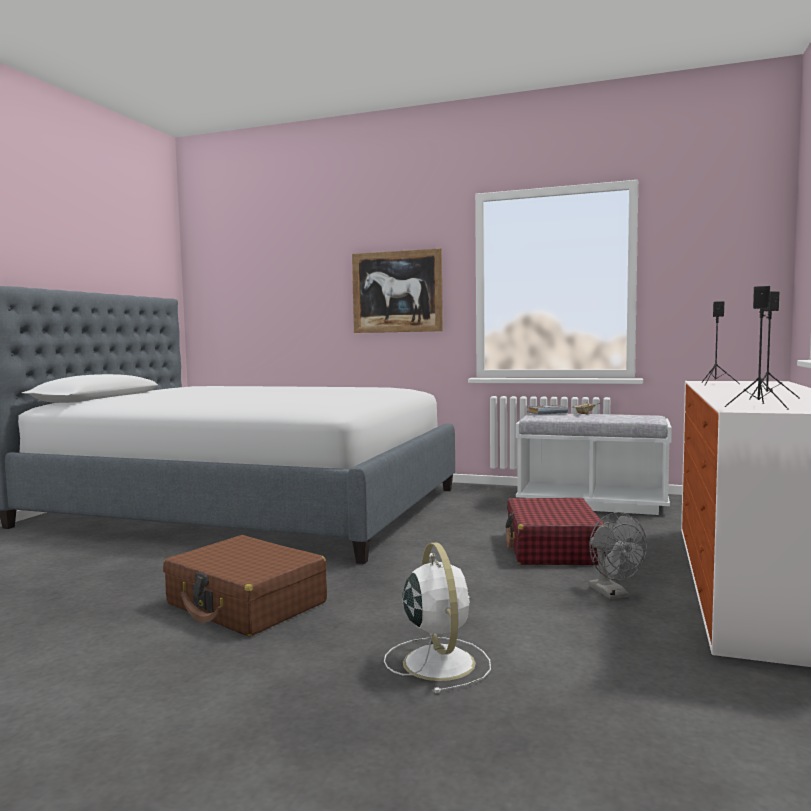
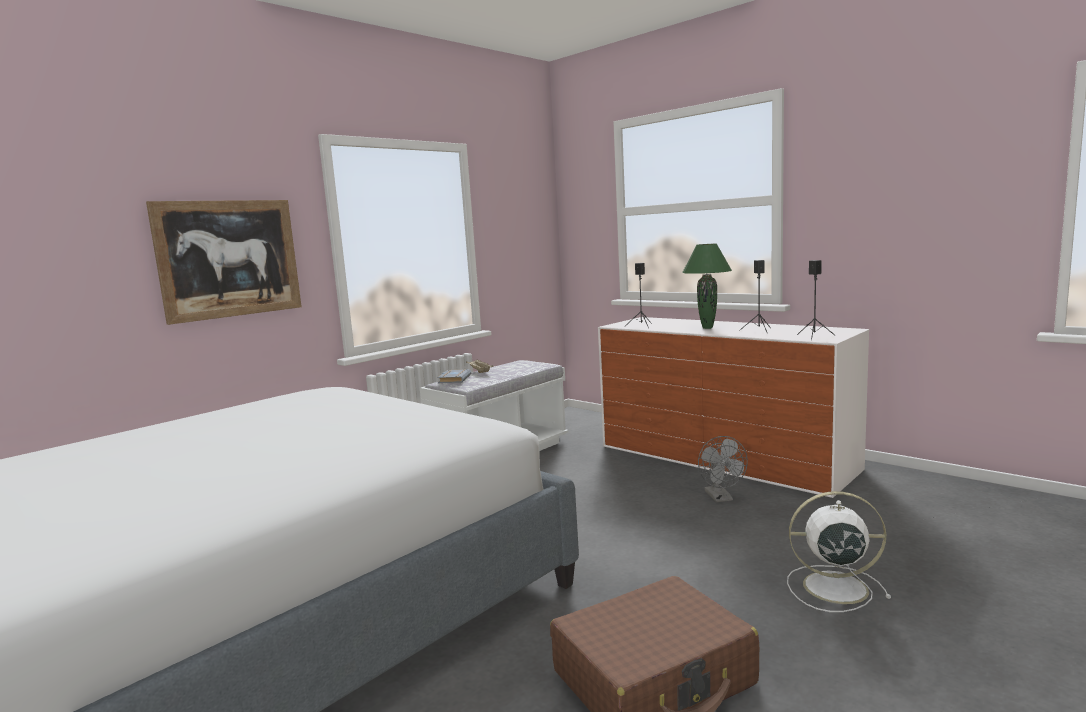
camera: 65 degrees left, 5 degrees up
(552, 548) = (604, 493): red suitcase -> none
(613, 594) = (721, 498): grey fan -> grey fan turned 75 degrees clockwise
(745, 391) = (707, 328): none -> green table lamp

